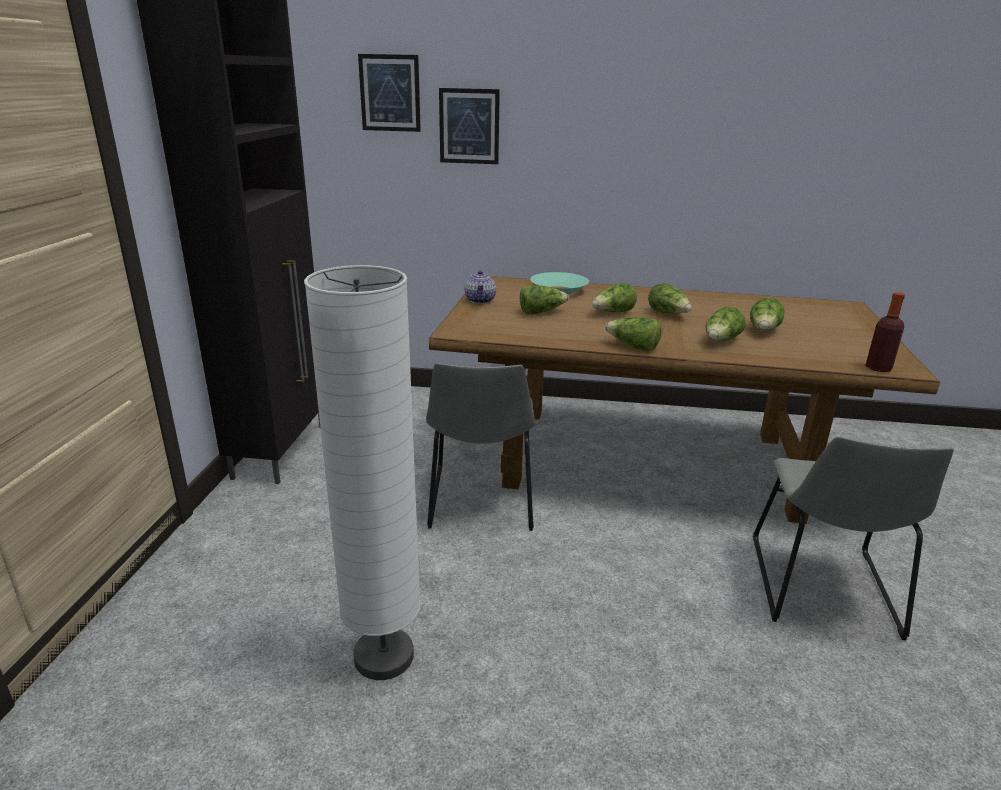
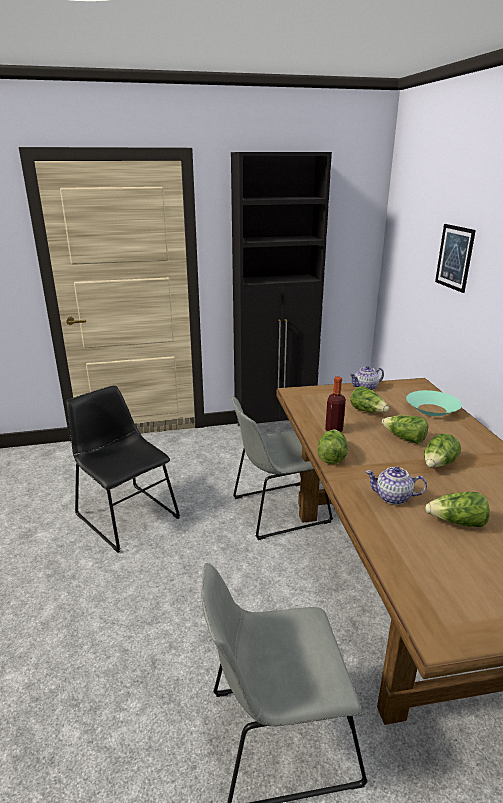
camera: 70 degrees right, 0 degrees up
(383, 657) = (125, 514): white floor lamp -> black chair
(390, 93) = (423, 224): picture -> none
(721, 341) = (393, 497): lettuce -> teapot
(878, 368) = (420, 608): bottle -> bottle (334, 430)

